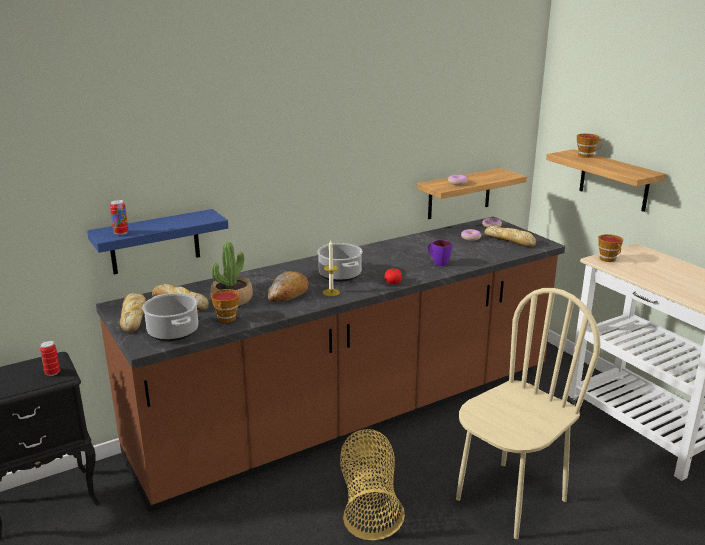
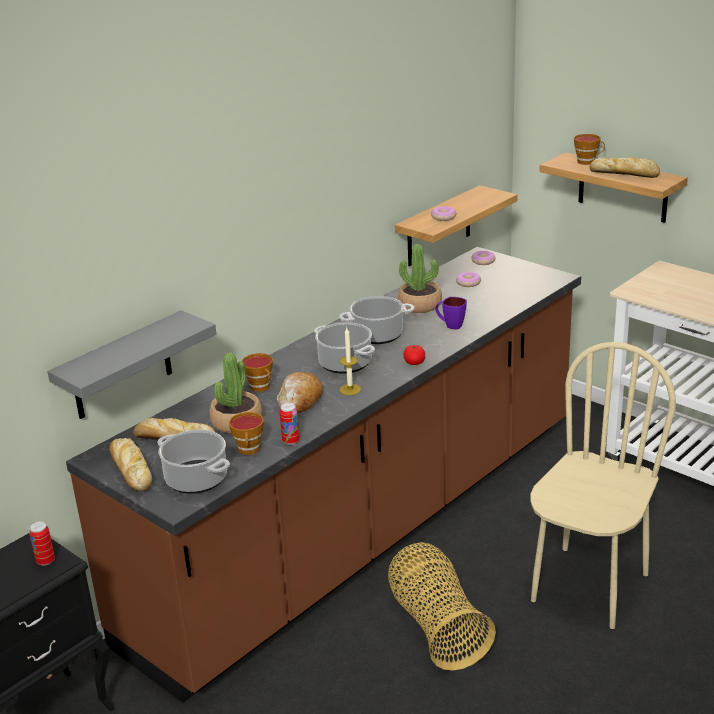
camera: 15 degrees left, 5 degrees up
(121, 233) = (97, 367): can -> can (291, 441)
(155, 242) = (122, 367): blue shelf -> grey shelf
(378, 260) = (378, 335): none -> cooking pot
(423, 246) = (420, 305): none -> potted plant
(510, 241) = (516, 280): bread -> bread (625, 173)
(609, 260) = (641, 288): cup -> cup (261, 387)

